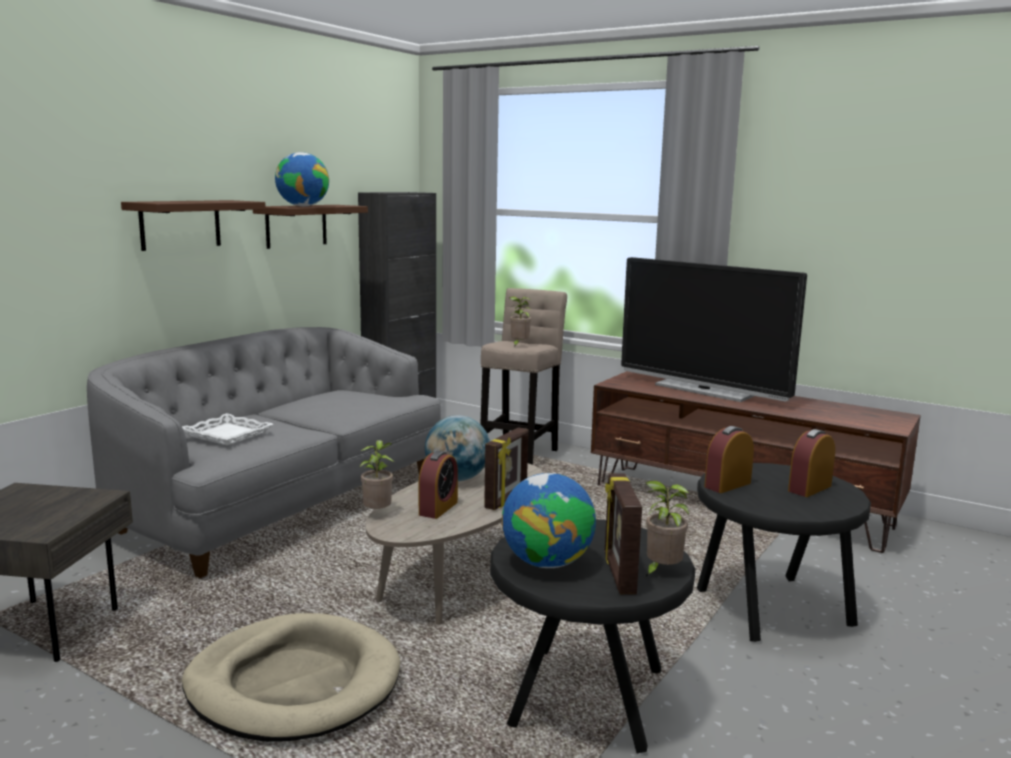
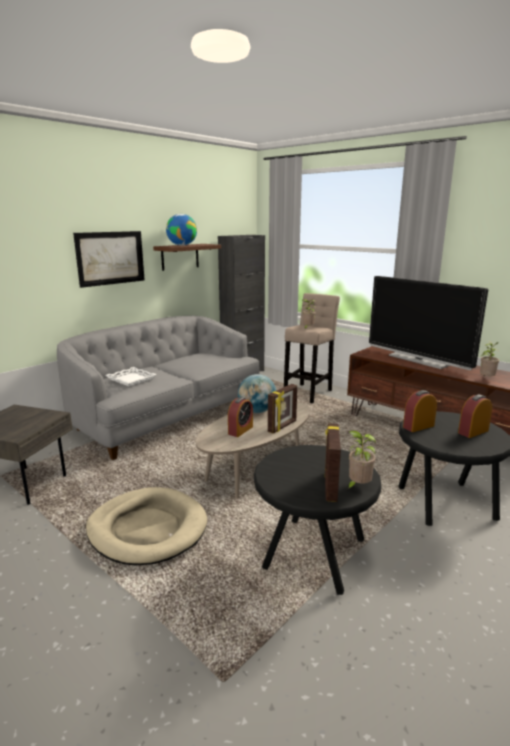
camera: 10 degrees right, 5 degrees up
(180, 224) = (110, 258): brown shelf -> picture
(378, 513) = (205, 432): potted plant -> potted plant (486, 379)
(547, 563) = (288, 475): globe -> none

